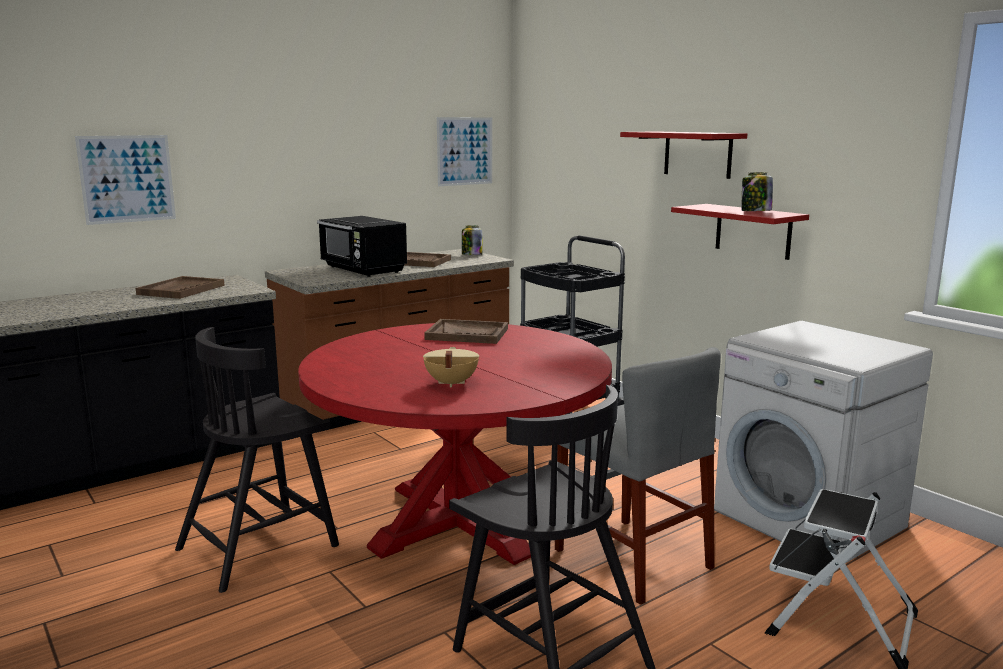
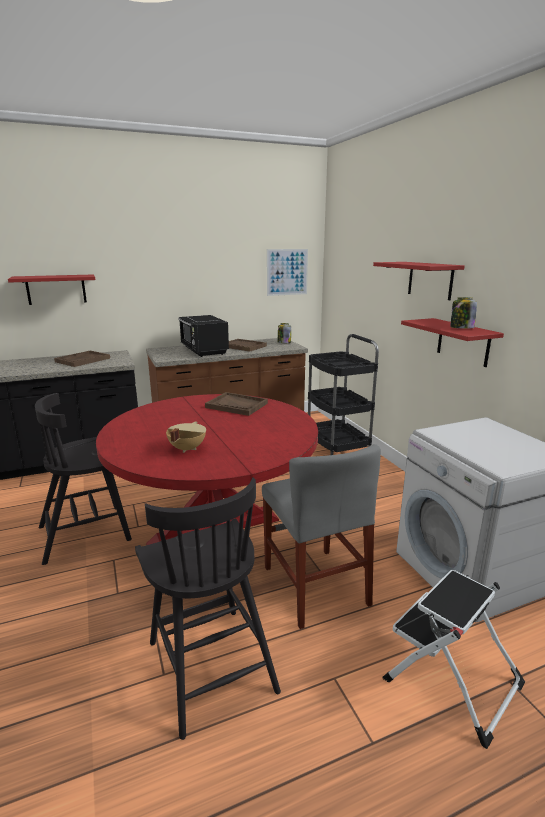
camera: 15 degrees right, 5 degrees up
(127, 179) = (56, 289): picture -> red shelf

